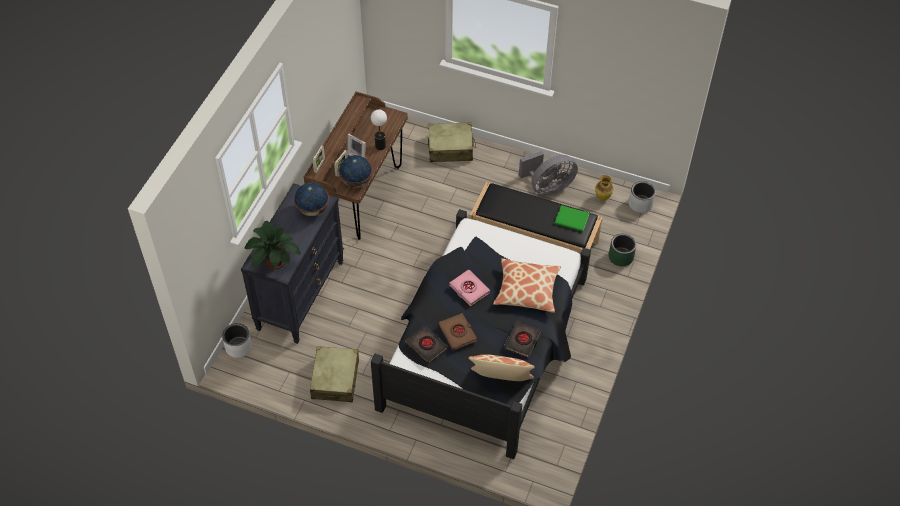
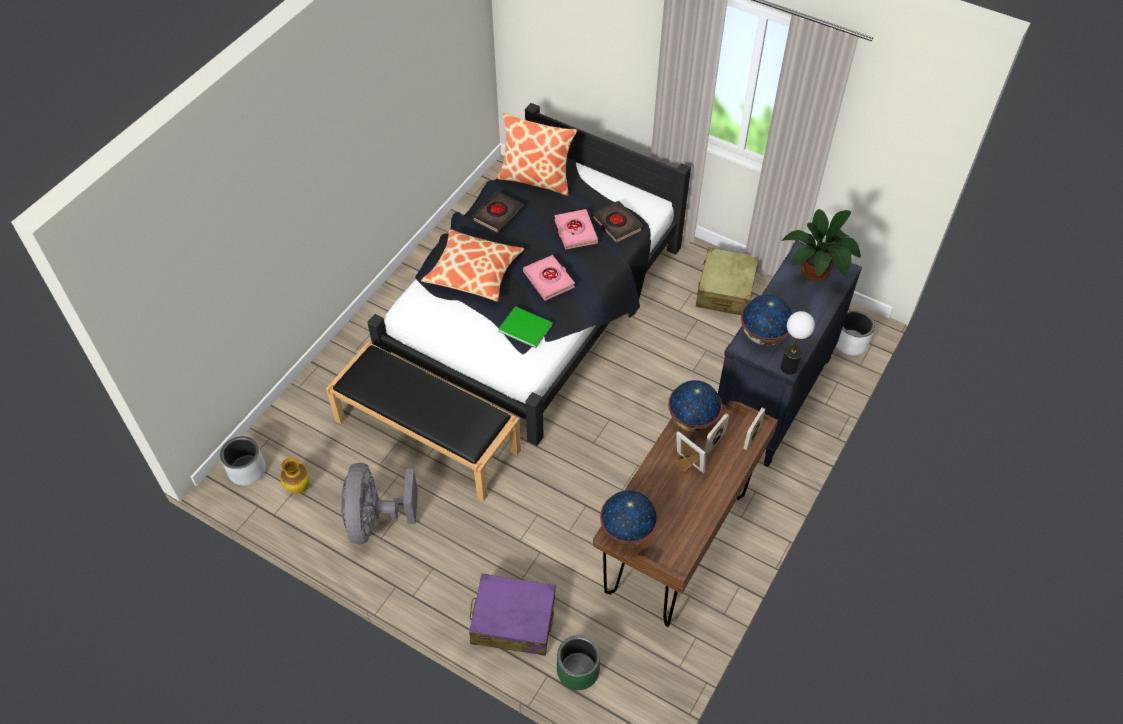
camera: 170 degrees left, 0 degrees up
(380, 146) = (648, 479): table lamp -> table lamp (789, 367)
(388, 119) = (627, 531): none -> globe
(451, 148) = (513, 621): beige suitcase -> purple suitcase
(458, 333) = (575, 232): brown book -> pink book
(548, 187) = (375, 520): grey fan -> grey fan turned 75 degrees counterclockwise
(572, 220) = (373, 379): green book -> green book (525, 326)
(620, 257) = (315, 393): green planter -> green planter (578, 670)

